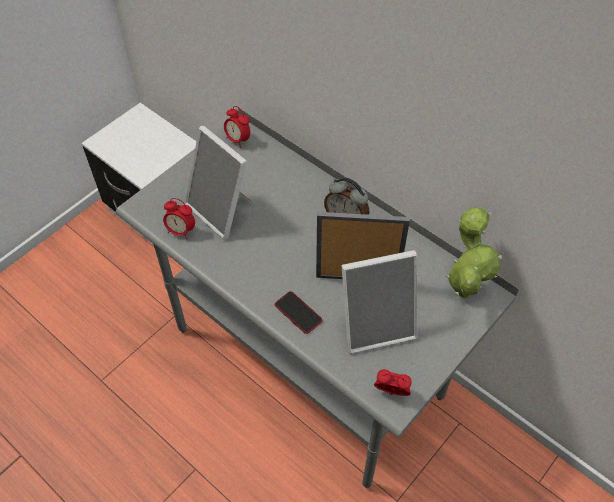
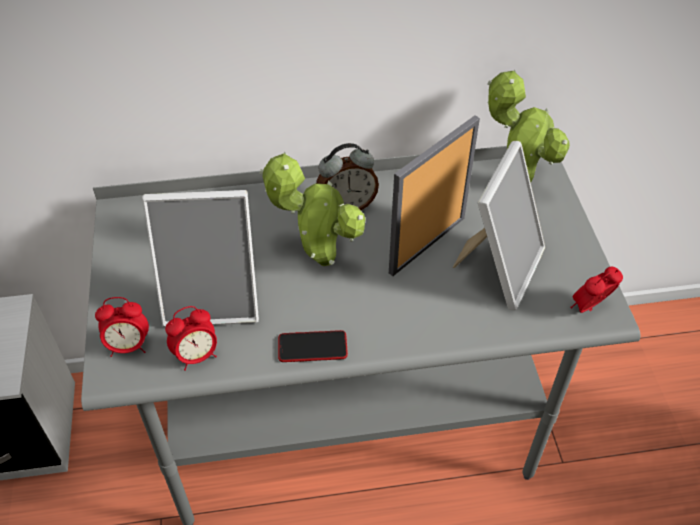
camera: 50 degrees left, 5 degrees down
(238, 140) = (131, 222): alarm clock -> alarm clock (128, 346)
(294, 235) = (318, 259): none -> potted plant
(298, 313) = (423, 320): phone -> phone (312, 347)

